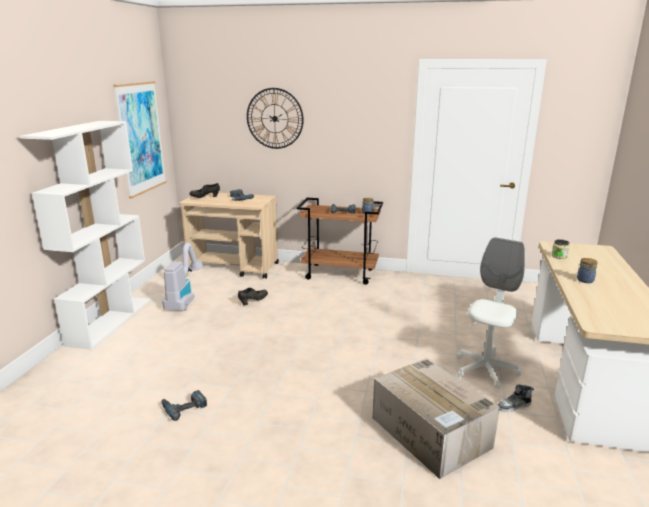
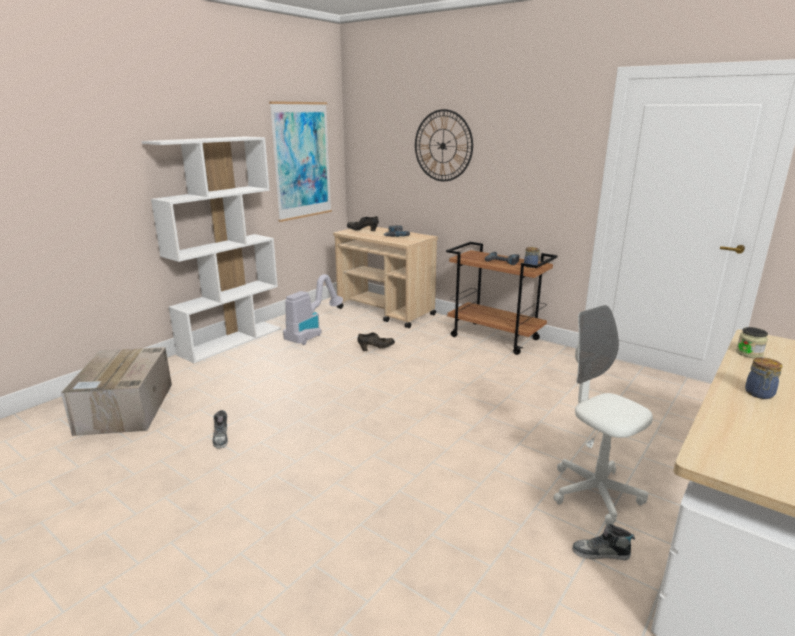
camera: 25 degrees right, 0 degrees up
(184, 407) = (221, 437): power drill -> shoe
(432, 433) = (455, 551): cardboard box -> cardboard box (125, 409)
(485, 370) = (595, 493): white office chair -> white office chair turned 90 degrees counterclockwise

